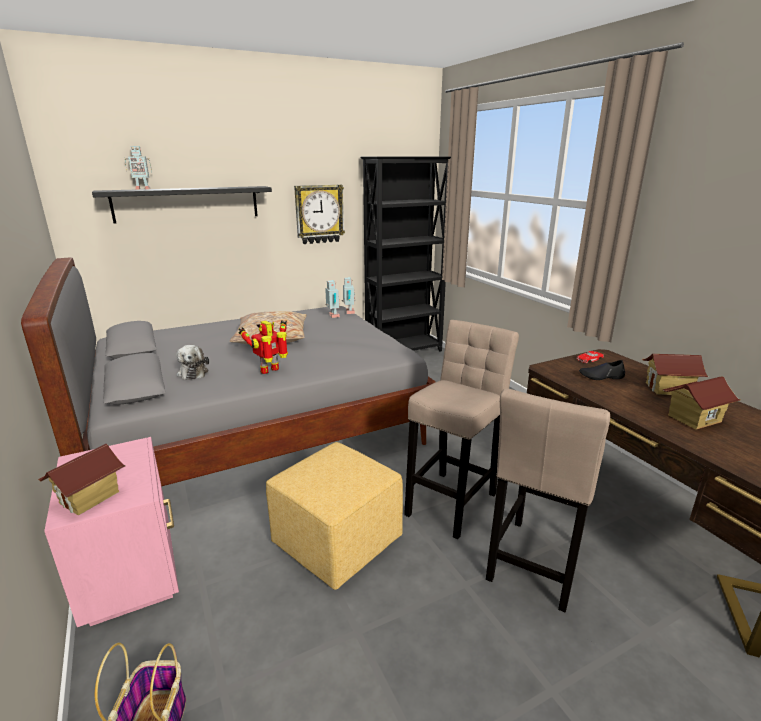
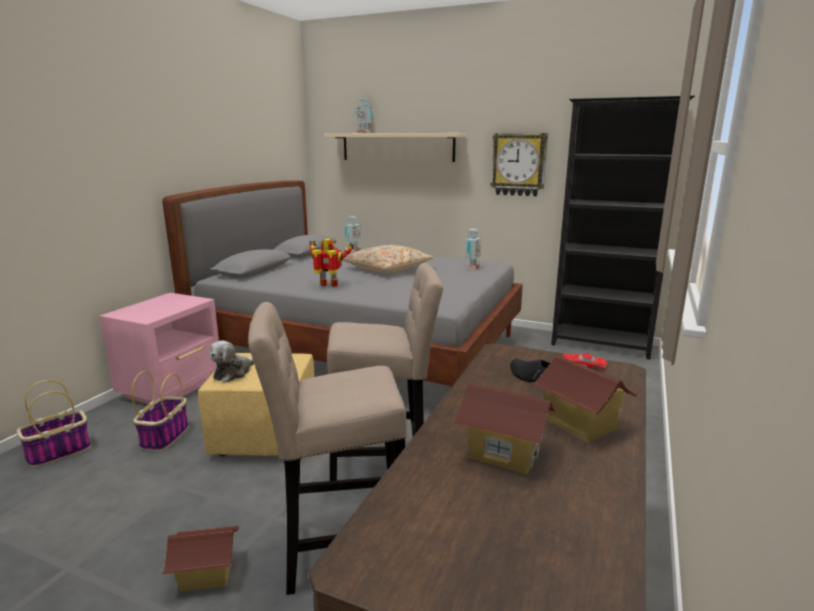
camera: 50 degrees right, 5 degrees down
(90, 497) = (135, 311): toy house -> toy house (206, 575)
(187, 204) = (397, 147): black shelf -> beige shelf
(193, 372) = (293, 273): plush toy -> plush toy (234, 372)
(244, 614) = (165, 436): none -> basket
(348, 312) = (493, 269): toy robot -> toy robot (353, 250)

